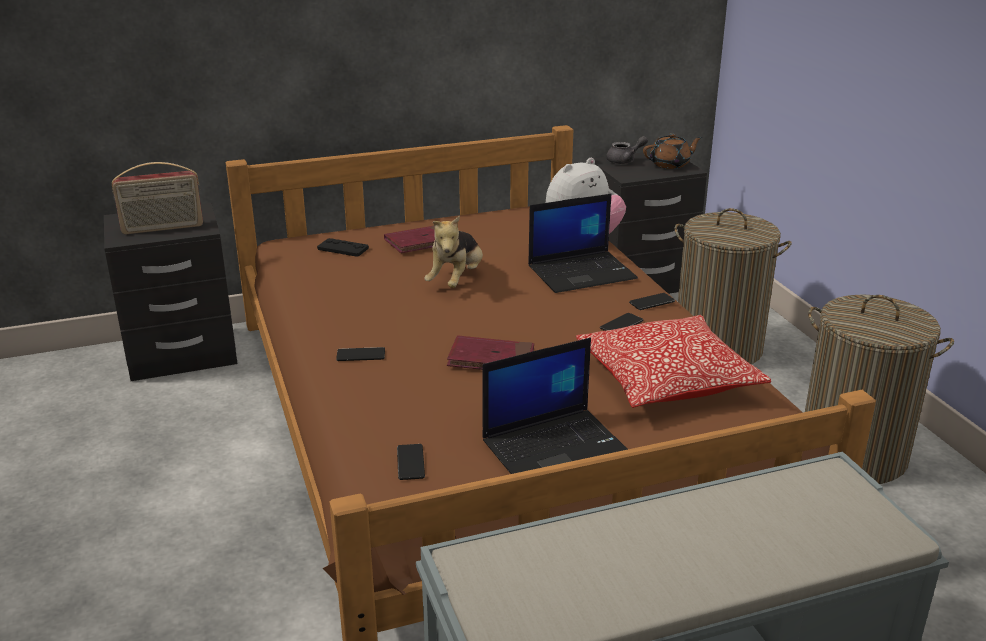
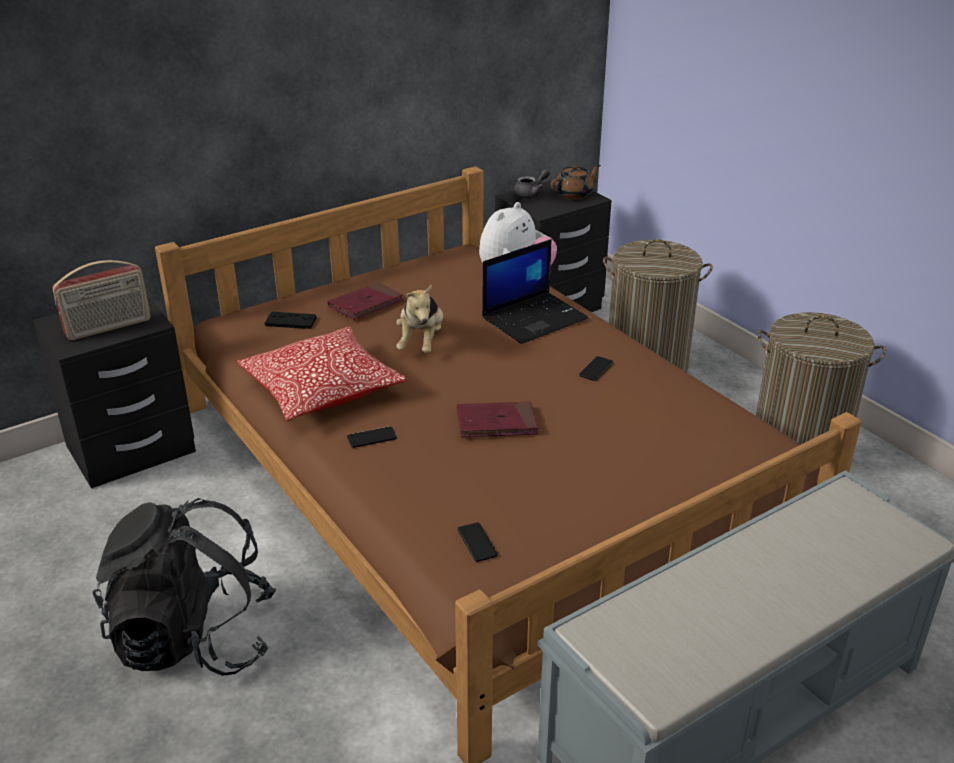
camera: 15 degrees left, 5 degrees up
(152, 526) = (194, 639): none -> black backpack
(556, 447) = (599, 504): laptop -> none
(652, 302) = (612, 341): phone -> none
(667, 380) = (662, 421): pillow -> pillow (322, 390)

